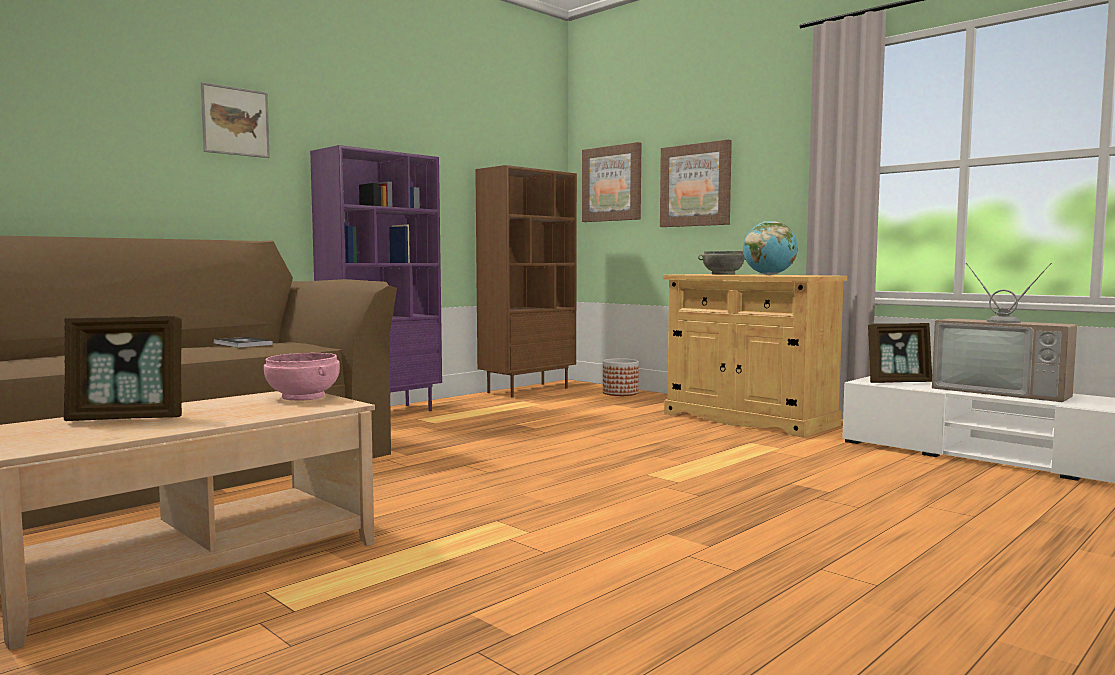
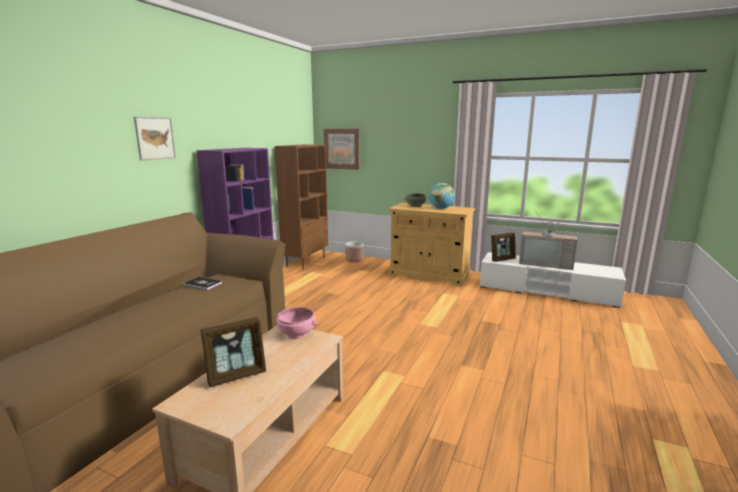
camera: 20 degrees left, 10 degrees up
(696, 185) = (392, 154): picture -> none

